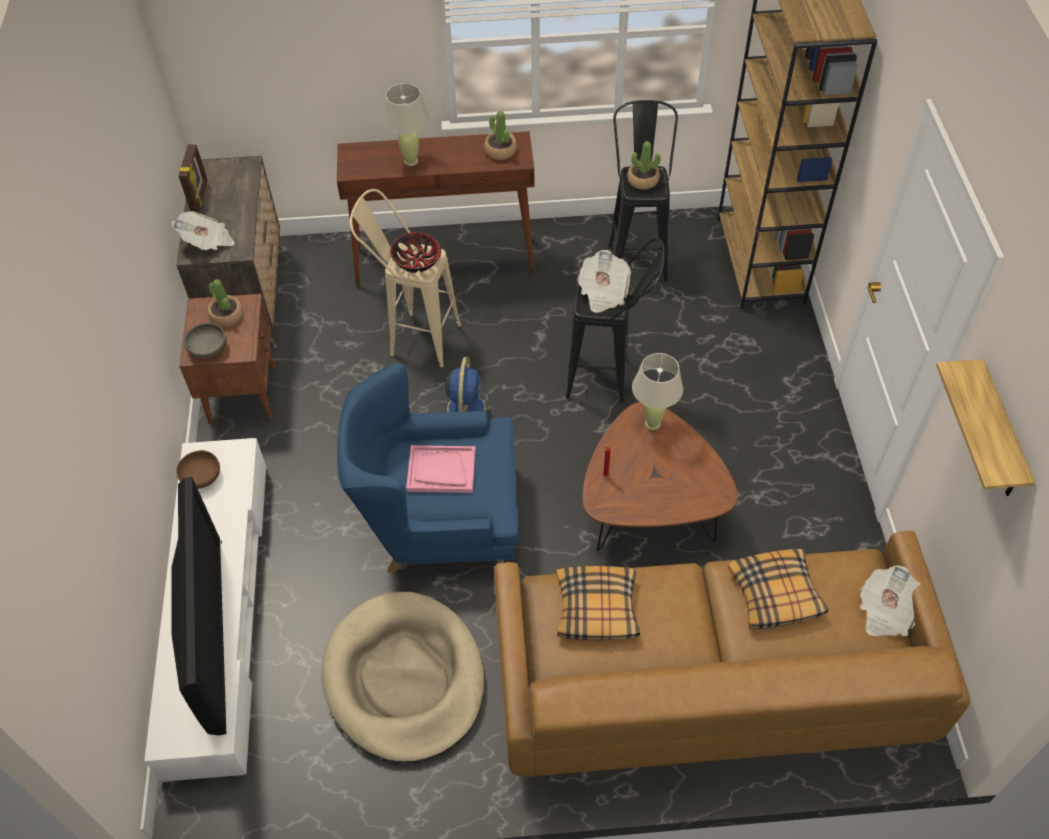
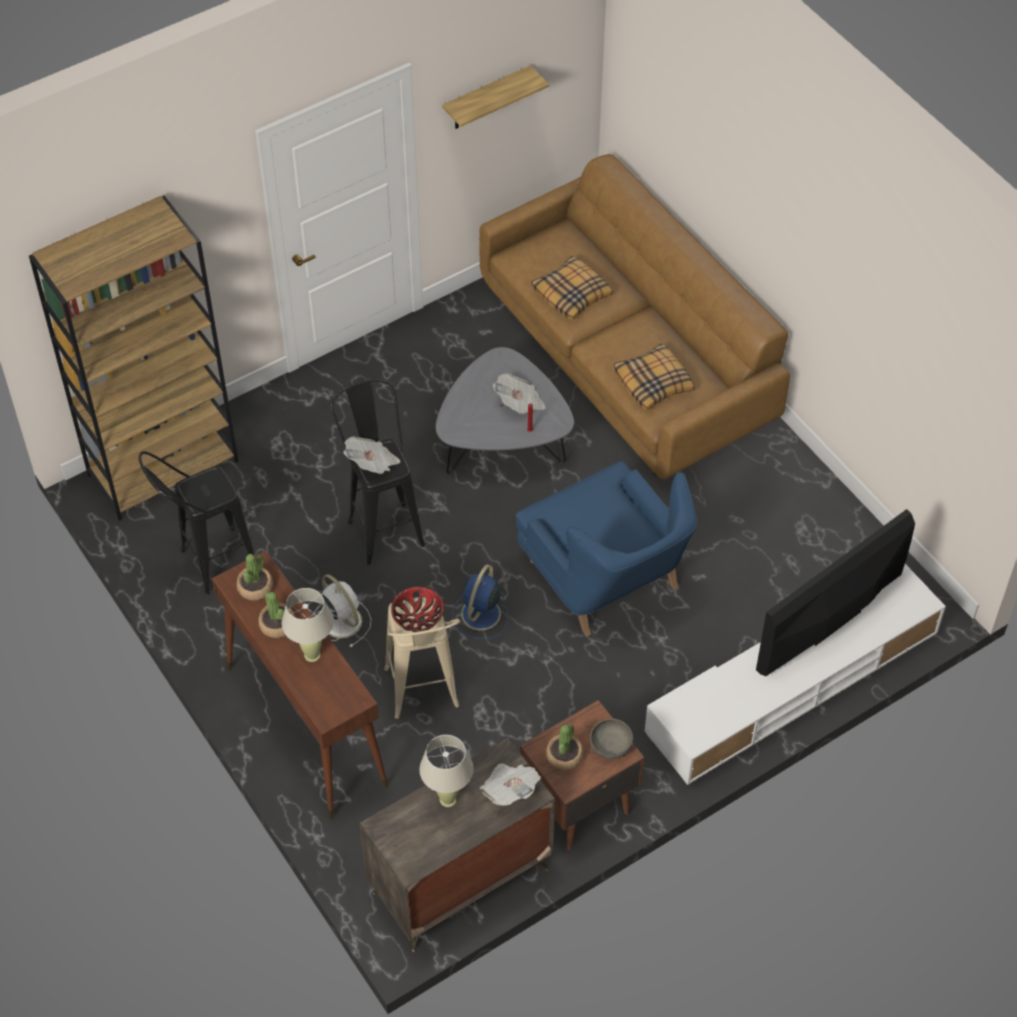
camera: 120 degrees left, 0 degrees up
(200, 196) = (452, 841): picture frame -> none
(201, 477) = (712, 720): brown bowl -> none
(404, 679) = (753, 531): beige dog bed -> none
(441, 470) = (601, 531): pink tray -> none
(466, 407) = (480, 615): blue fan -> blue fan turned 45 degrees counterclockwise
(527, 315) = (341, 620): none -> white fan
(642, 180) = (205, 492): potted plant -> potted plant (277, 625)
(649, 509) = (503, 445): brown coffee table -> grey coffee table
(653, 423) = (458, 421): beige table lamp -> beige table lamp (447, 799)
(885, 611) = (544, 236): newspaper -> newspaper (519, 403)

